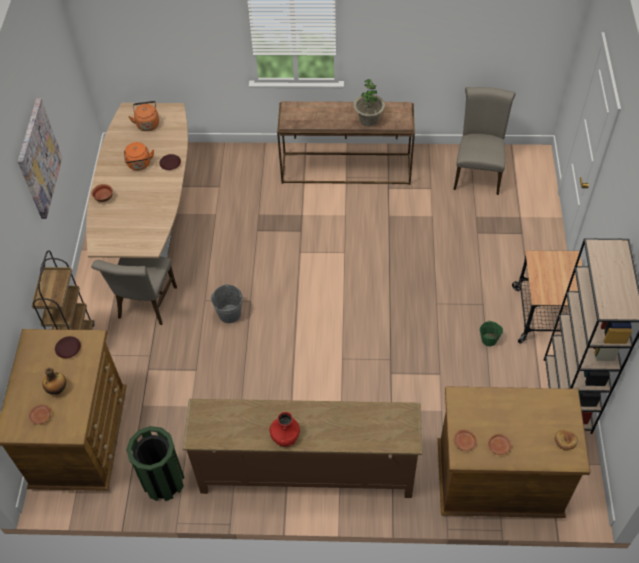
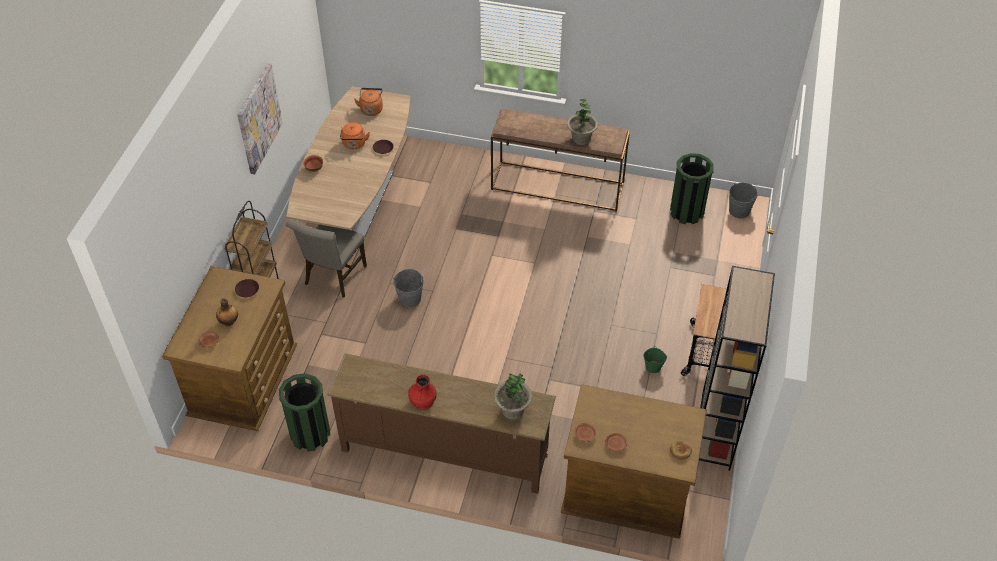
camera: 10 degrees right, 5 degrees down
(381, 427) = (512, 410): none -> potted plant
(477, 173) = (687, 212): beige chair -> green trash can
(527, 163) = (739, 211): none -> grey bucket

